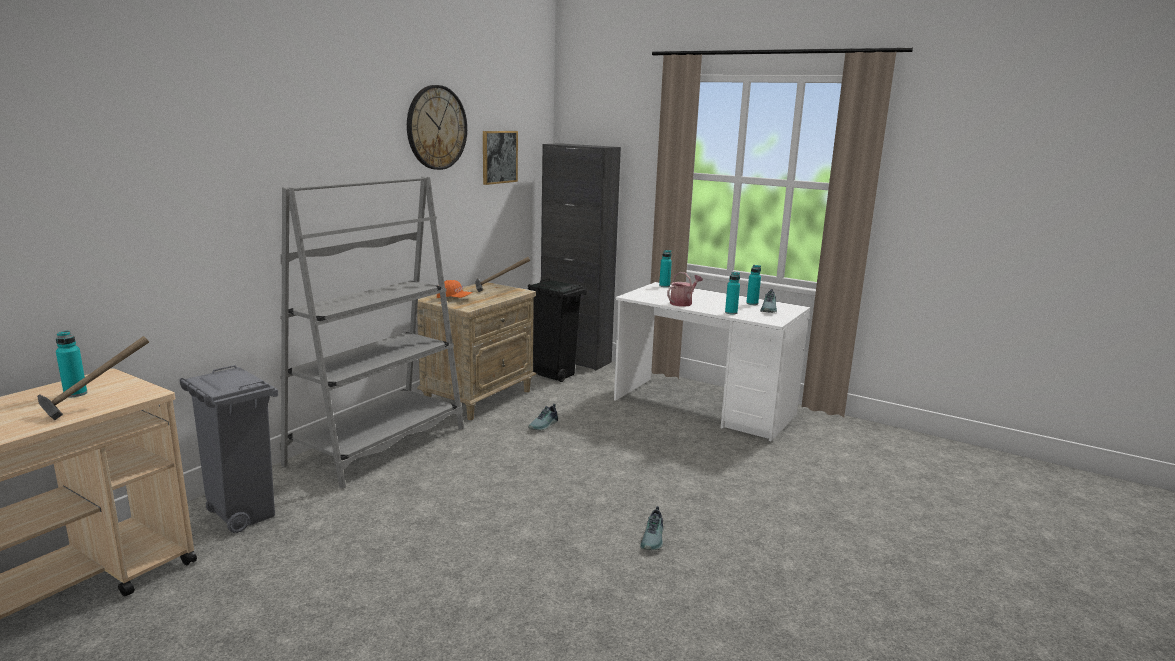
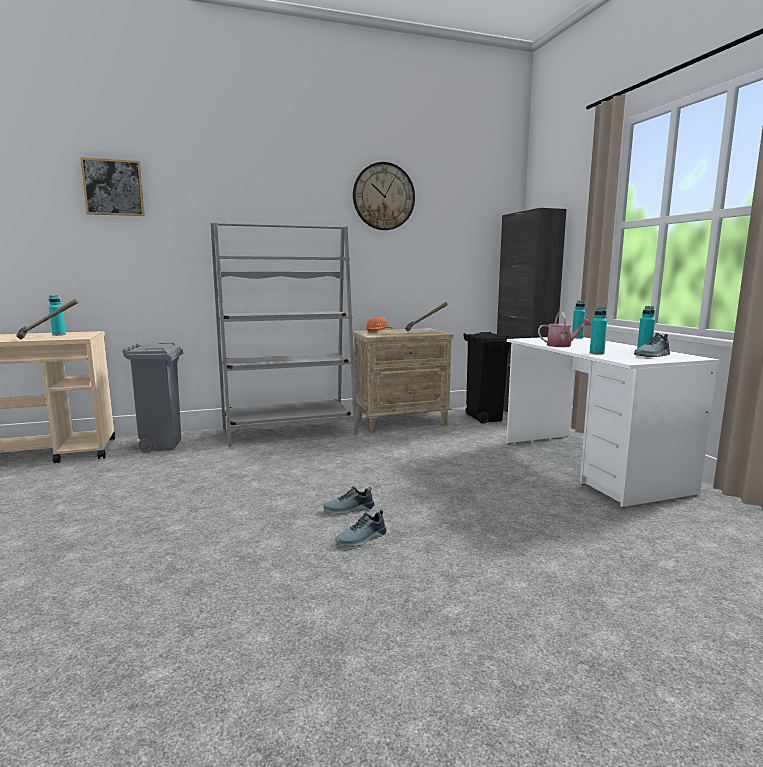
camera: 40 degrees right, 5 degrees down
(499, 157) = (454, 225): picture -> picture (113, 187)
(544, 425) = (418, 445): shoe -> shoe (349, 510)

